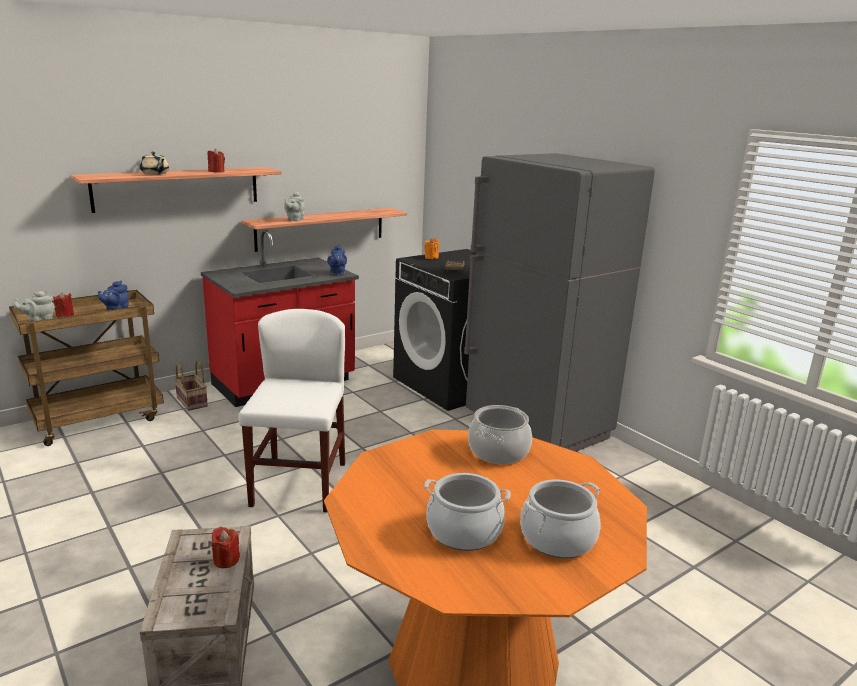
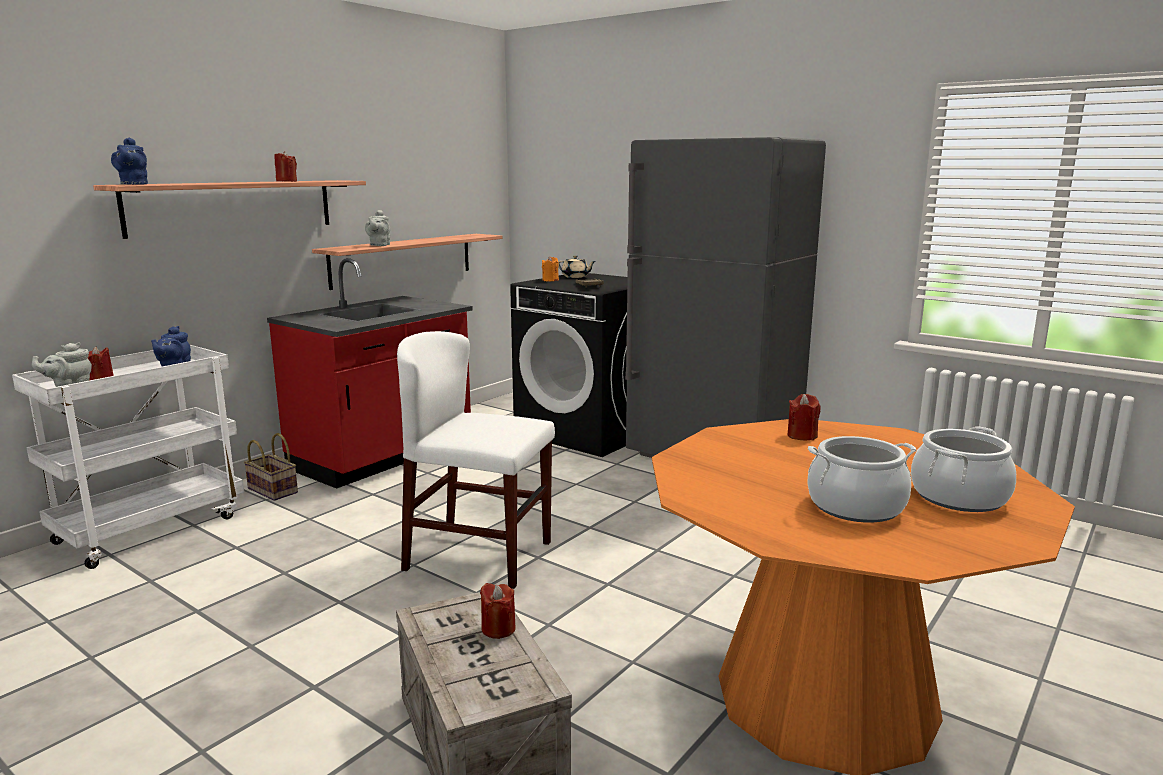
camera: 15 degrees left, 5 degrees down
(99, 419) = (151, 528): brown cart -> white cart
(155, 173) = (210, 183): beige teapot -> beige teapot (575, 277)
(299, 484) = (479, 555): white chair -> white chair turned 60 degrees counterclockwise
(337, 273) = (444, 306): blue teapot -> blue teapot (133, 184)
(498, 451) = (802, 436): cooking pot -> red candle

